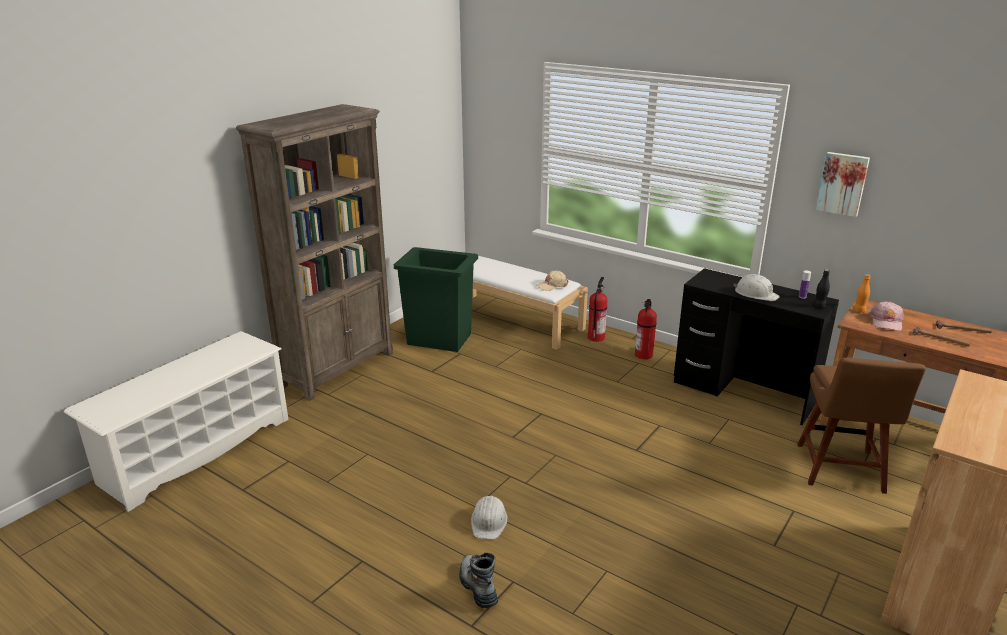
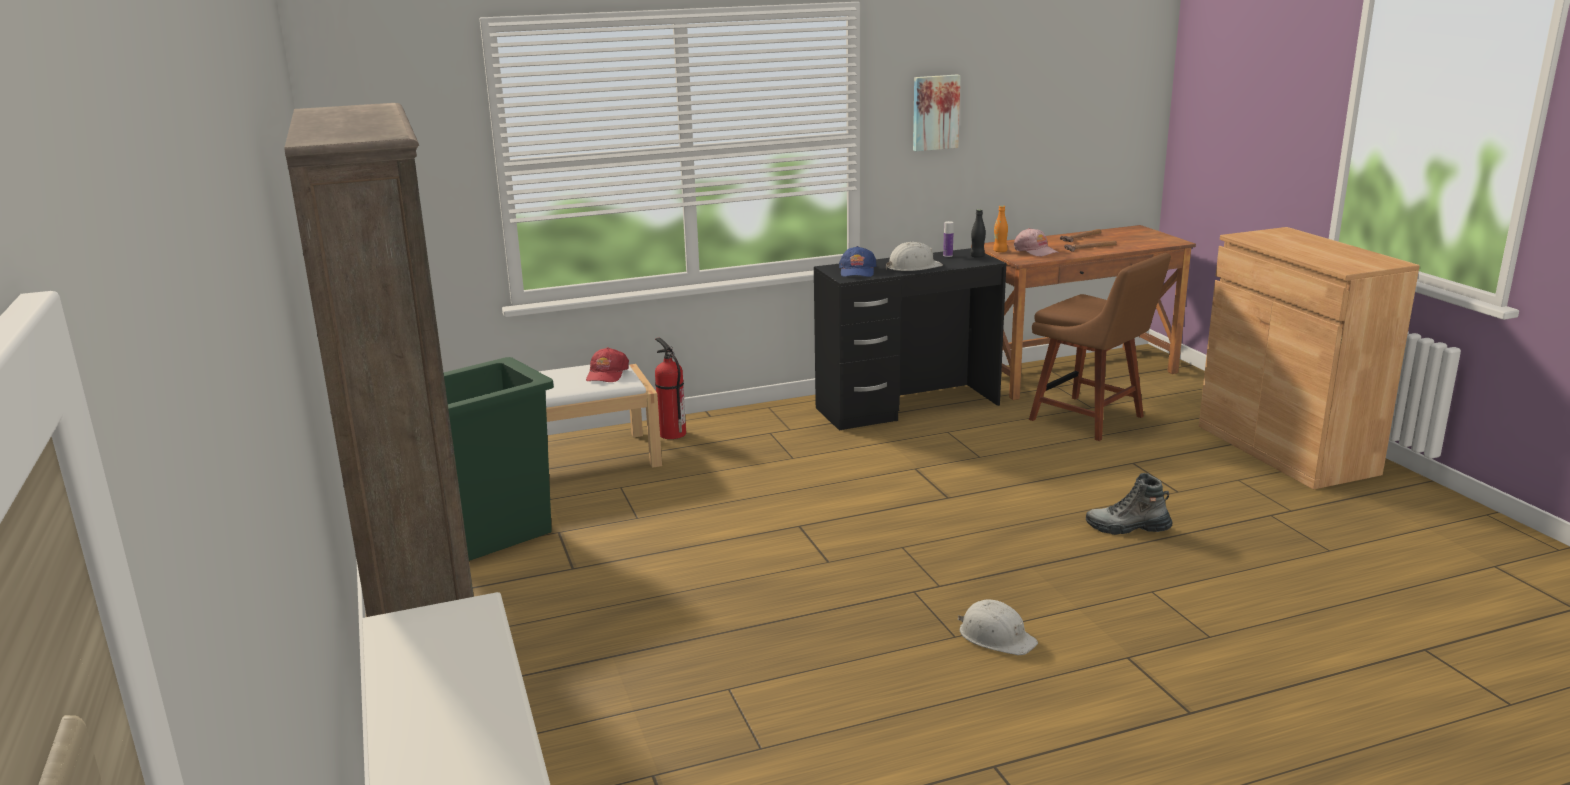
camera: 55 degrees left, 5 degrees down
(477, 586) = (1120, 685): boot -> boot (1127, 528)
(552, 285) = (607, 374): beige cap -> red cap
(644, 355) = (758, 424): fire extinguisher -> none
(716, 281) = (857, 271): none -> blue cap

